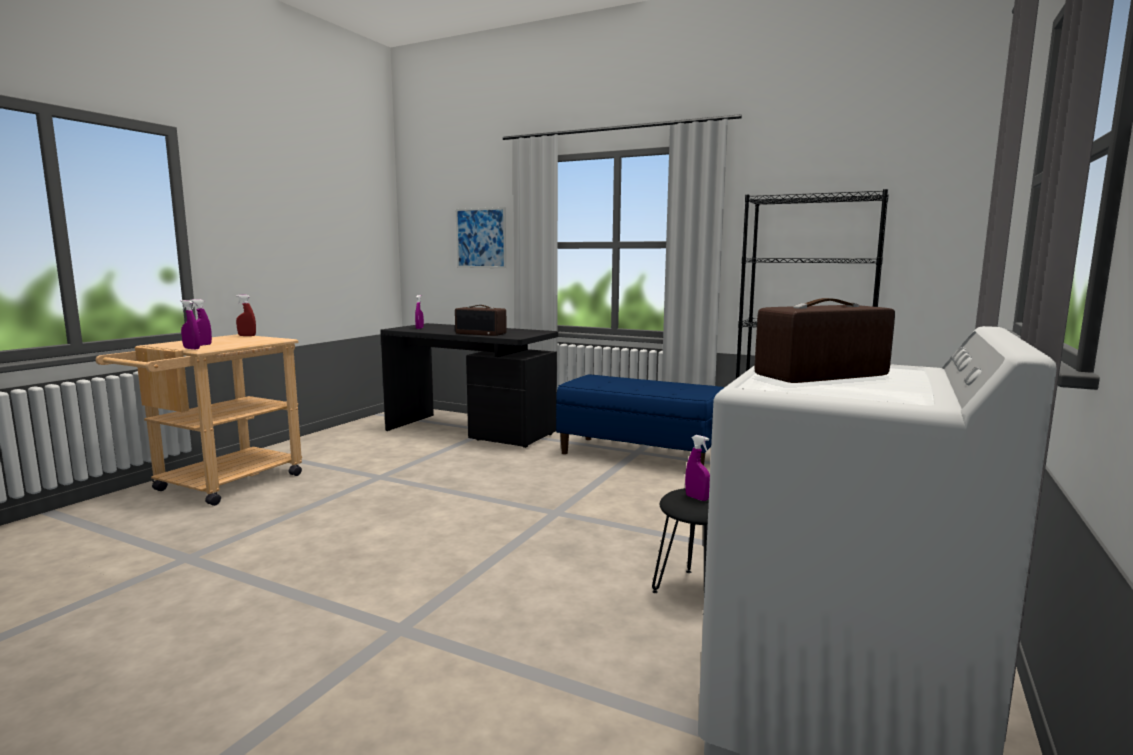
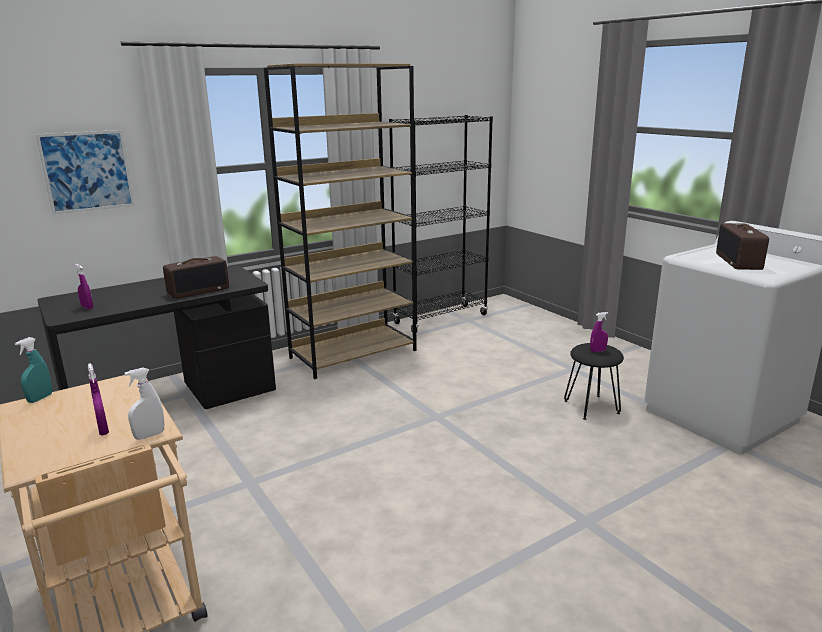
camera: 60 degrees left, 10 degrees up
(191, 348) = (149, 435): purple spray bottle -> white spray bottle
(247, 336) = (40, 398): red spray bottle -> turquoise spray bottle
(640, 455) = (354, 354): blue bench -> brown bookcase

